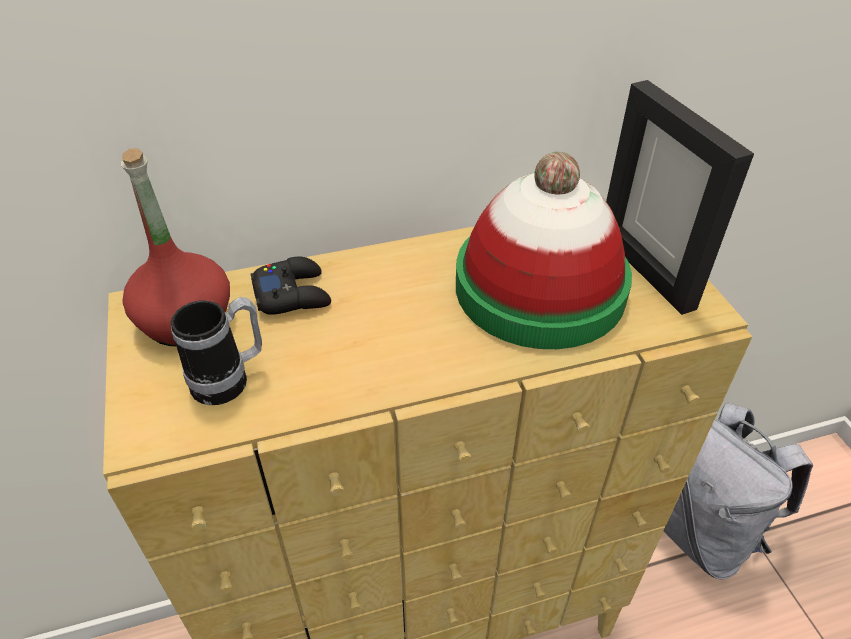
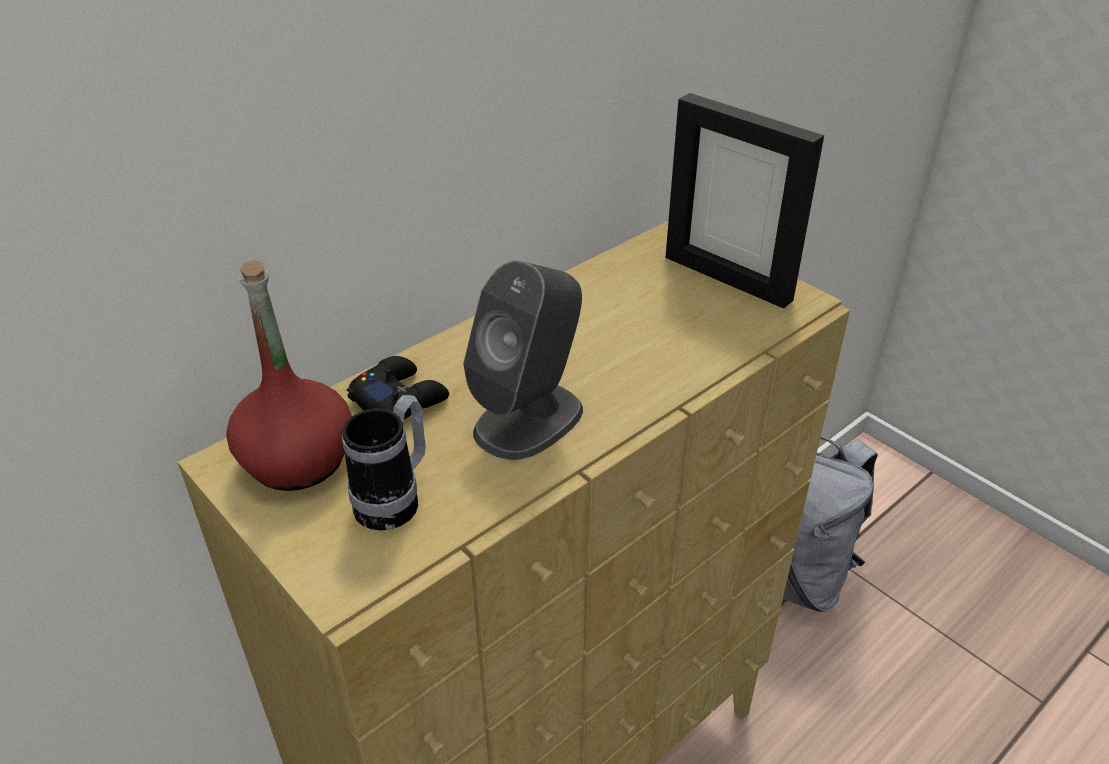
camera: 25 degrees left, 5 degrees down
(381, 347) = (529, 419): none -> grey speaker
(540, 287) = (644, 321): hat -> none

